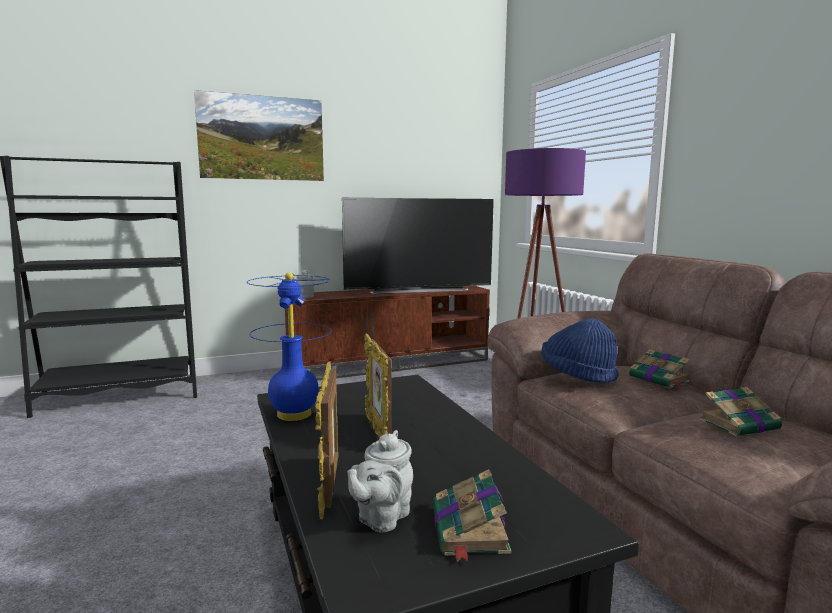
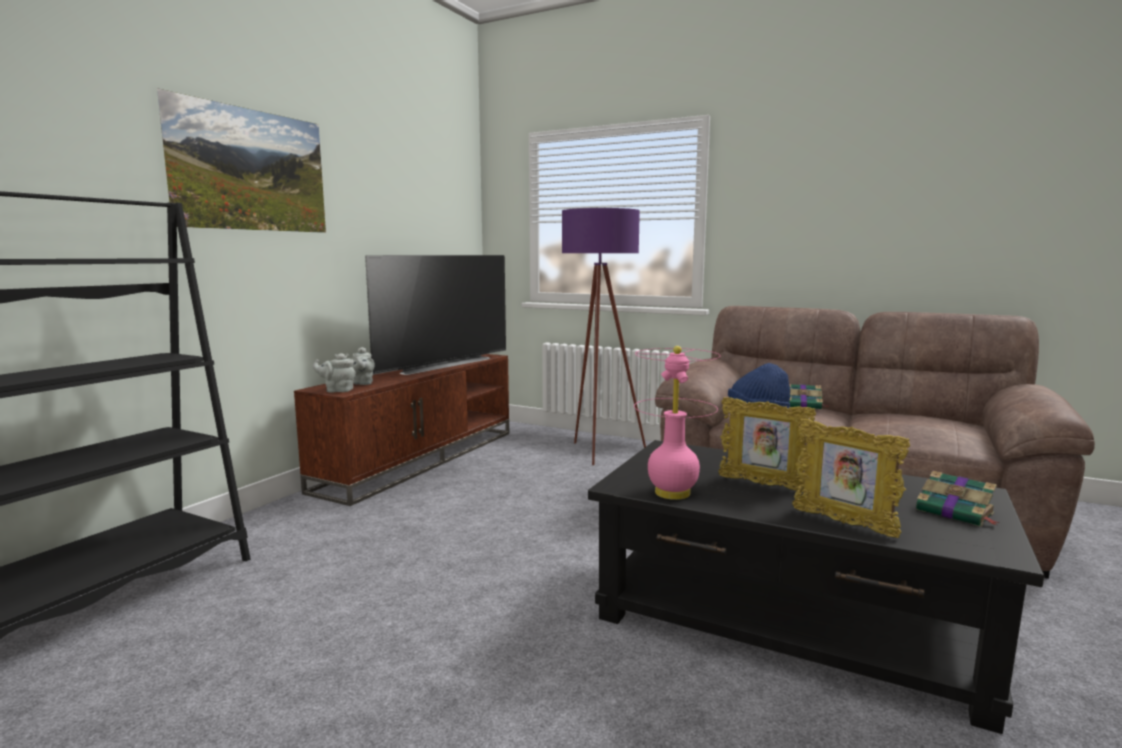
camera: 40 degrees left, 0 degrees up
(294, 414) = (673, 493): blue table lamp -> pink table lamp
(381, 518) = (912, 525): grey teapot -> grey teapot (362, 383)
(740, 424) = (903, 420): book -> none

